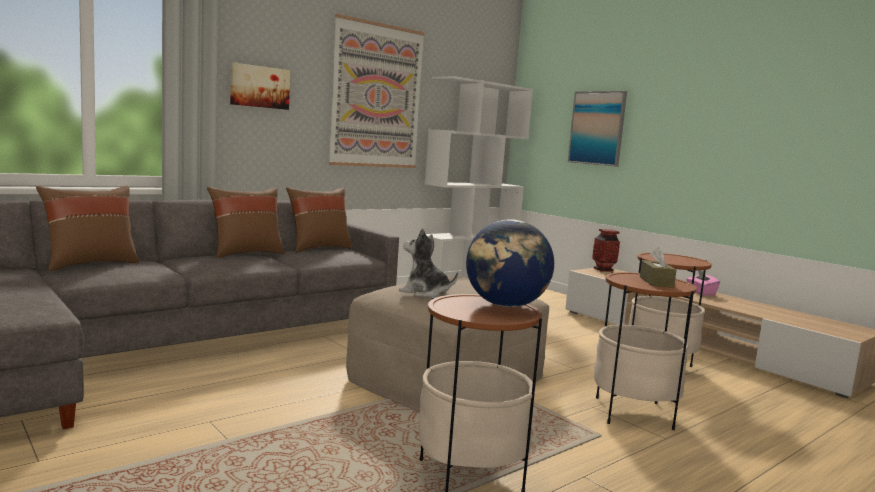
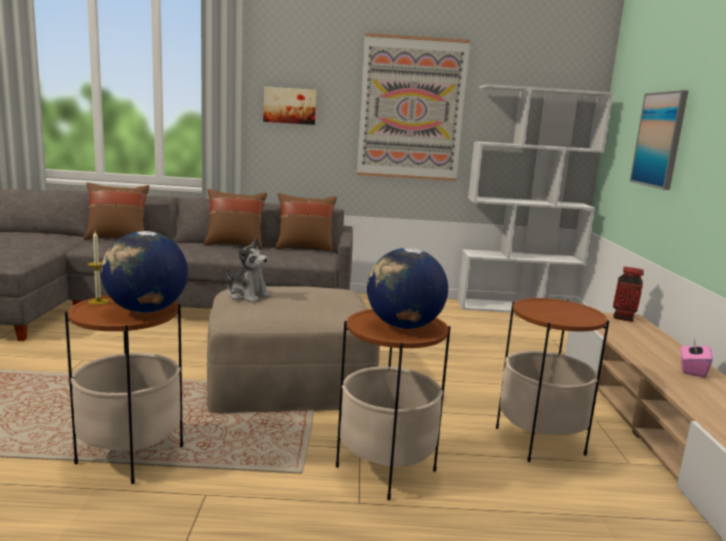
camera: 40 degrees right, 5 degrees up
(425, 293) = (248, 296): plush toy -> plush toy turned 150 degrees clockwise
(447, 307) = (98, 301): none -> candle
(656, 282) = (403, 326): brown tissue box -> globe

